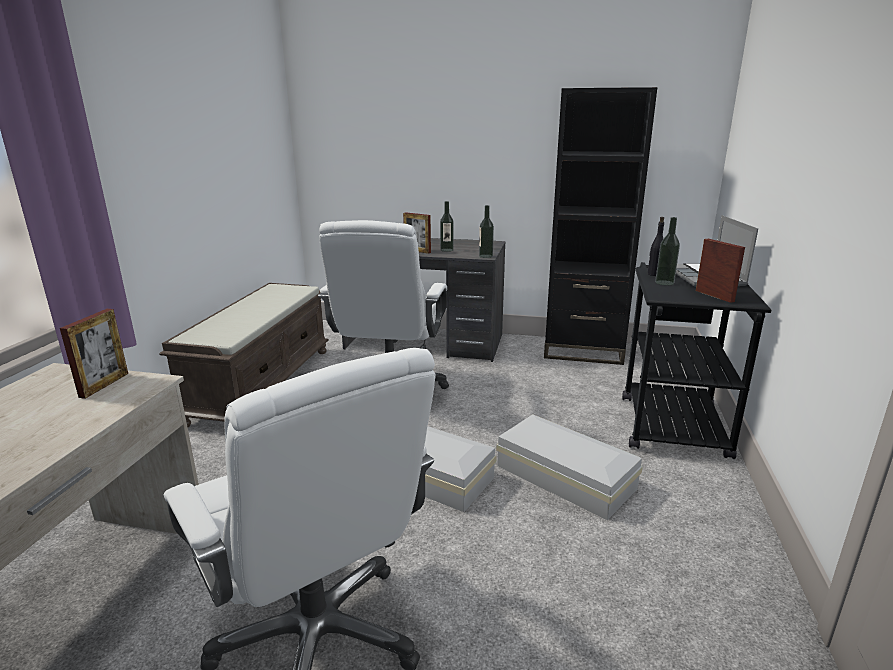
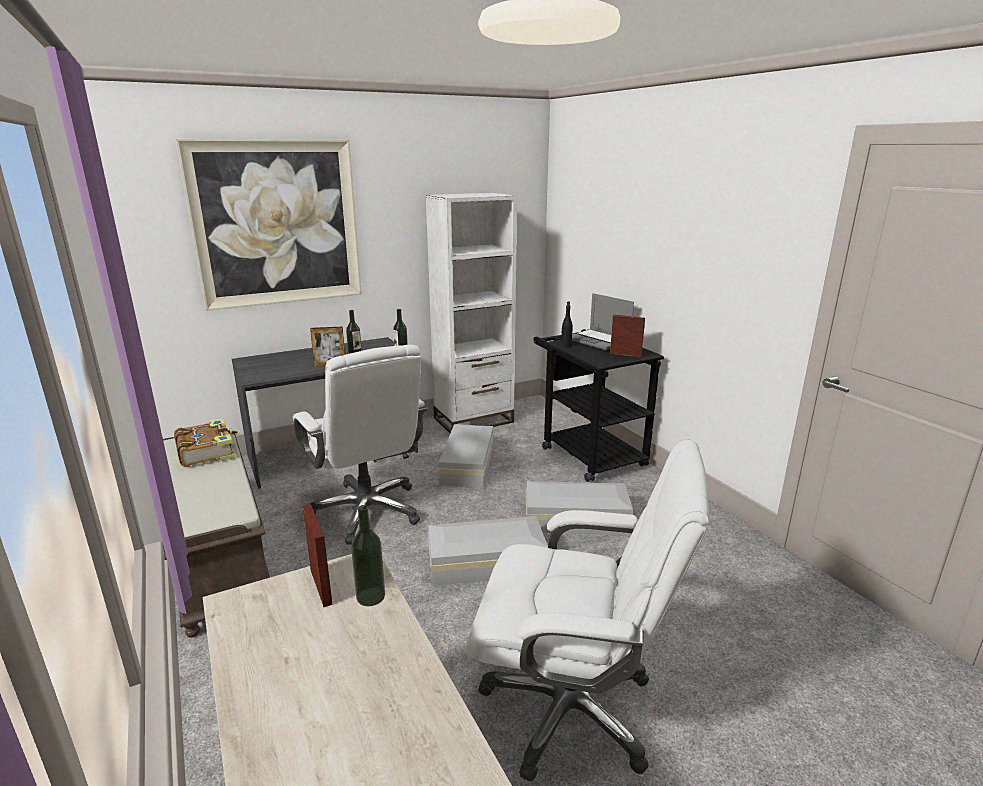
camera: 40 degrees left, 0 degrees up
(278, 297) = (207, 451): none -> book
(412, 115) = (277, 224): none -> picture
(526, 386) = (469, 464): none -> white storage box
(583, 351) = (473, 420): black bookcase -> white bookcase
(664, 283) = (583, 351): bottle -> bottle (370, 596)

